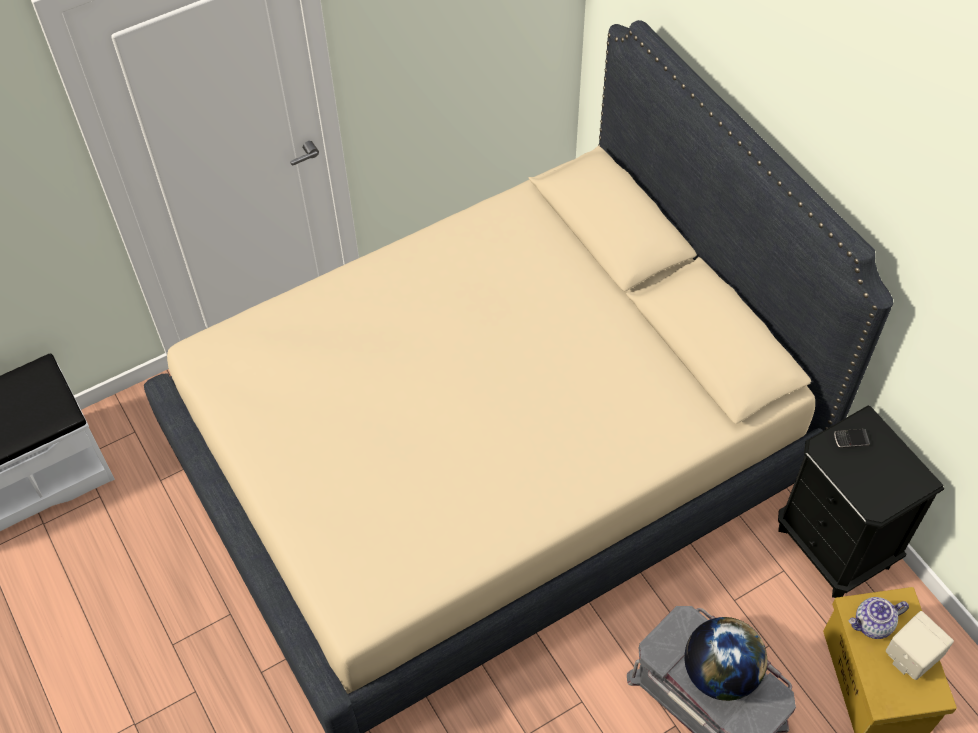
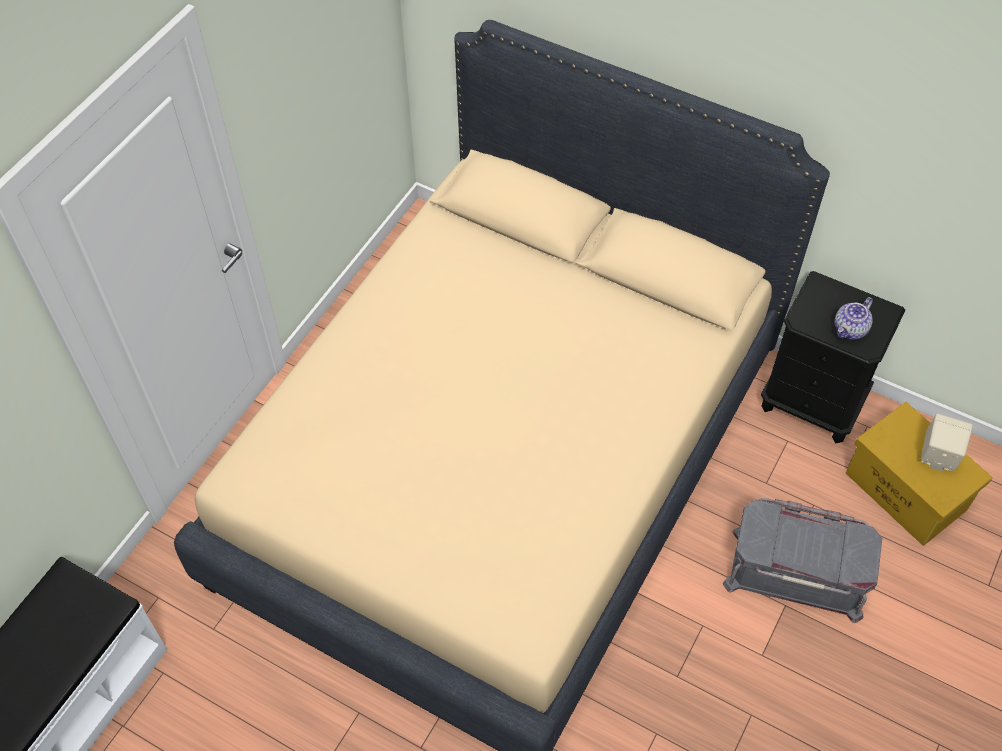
camera: 30 degrees left, 0 degrees up
(720, 673) = (811, 541): globe -> none
(851, 439) = (817, 303): phone -> none
(872, 624) = (896, 445): teapot -> teapot (850, 330)

